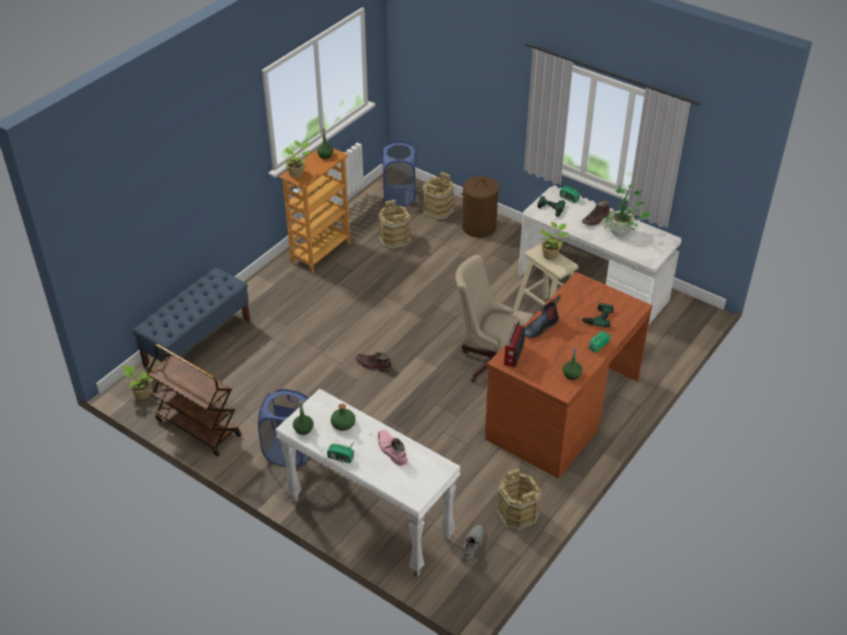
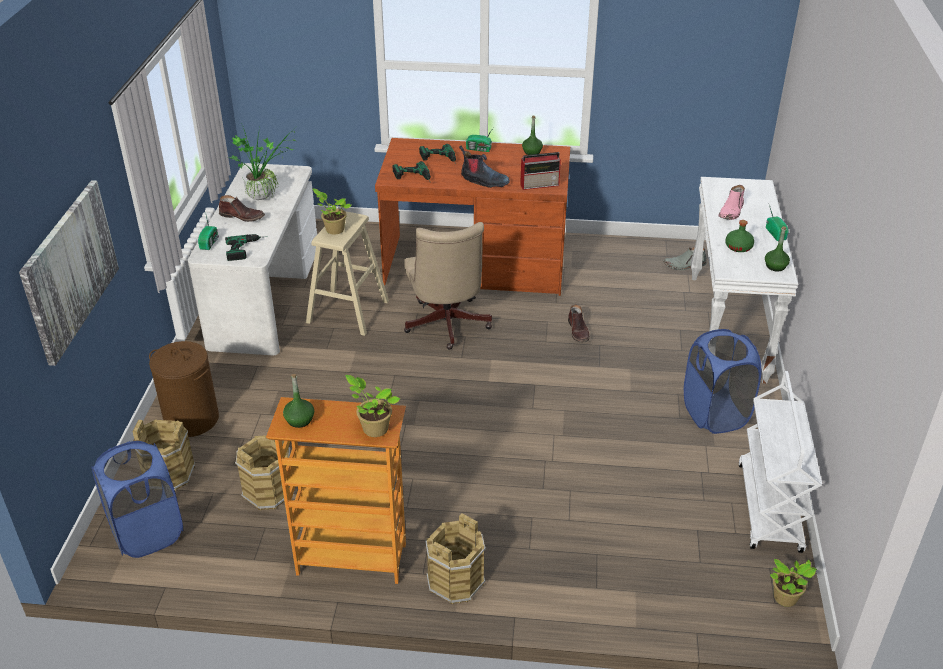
camera: 120 degrees left, 5 degrees down
(197, 427) = (769, 508): brown cart -> white cart
(198, 342) = (646, 596): blue bench -> none
(373, 365) = (531, 408): brown boot -> brown boot (578, 331)
(467, 80) = (70, 269): none -> picture
(517, 514) = (626, 253): brown bucket -> brown bucket (456, 581)
(572, 293) = (413, 178): none -> power drill

